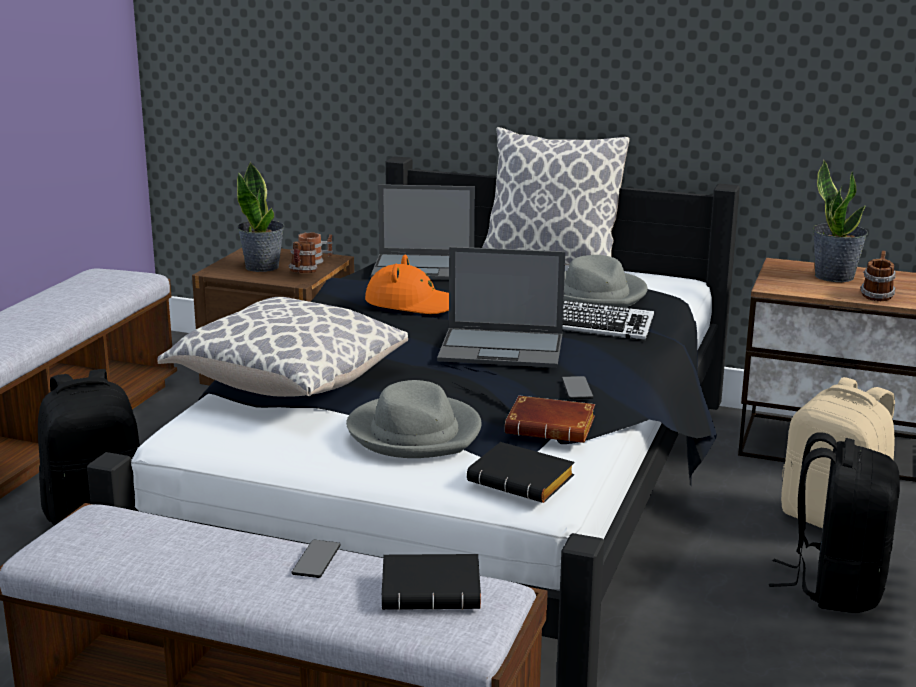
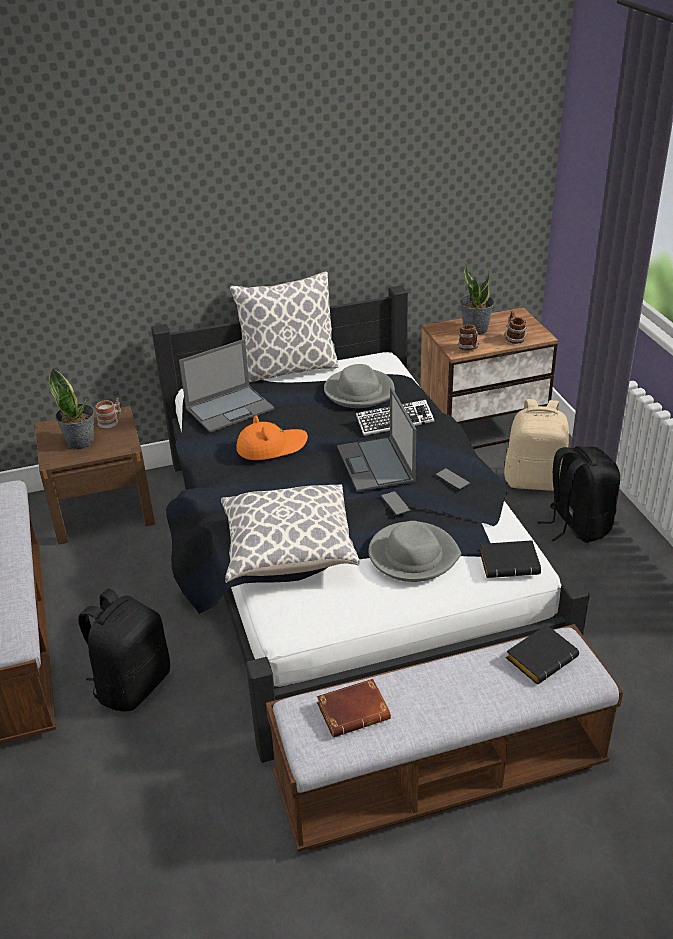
camera: 35 degrees left, 15 degrees up
(303, 273) = (119, 437): mug -> mug (469, 348)
(316, 560) = (462, 671): phone -> phone (395, 504)
(503, 348) = (376, 464): laptop -> laptop turned 105 degrees clockwise
(553, 427) = (477, 516): brown book -> brown book (354, 710)

